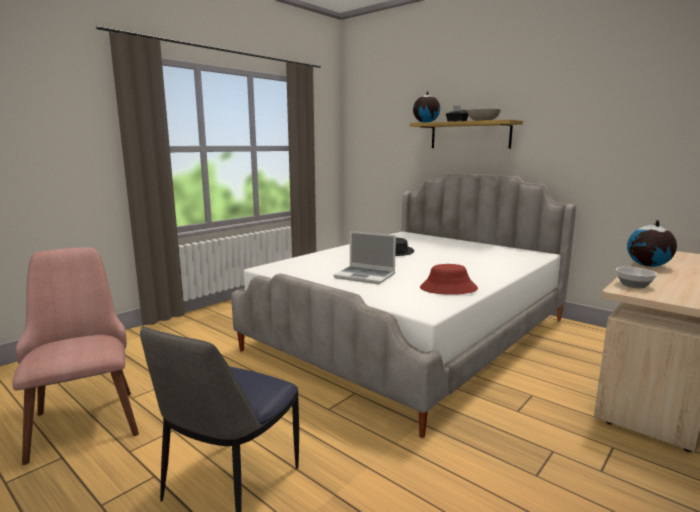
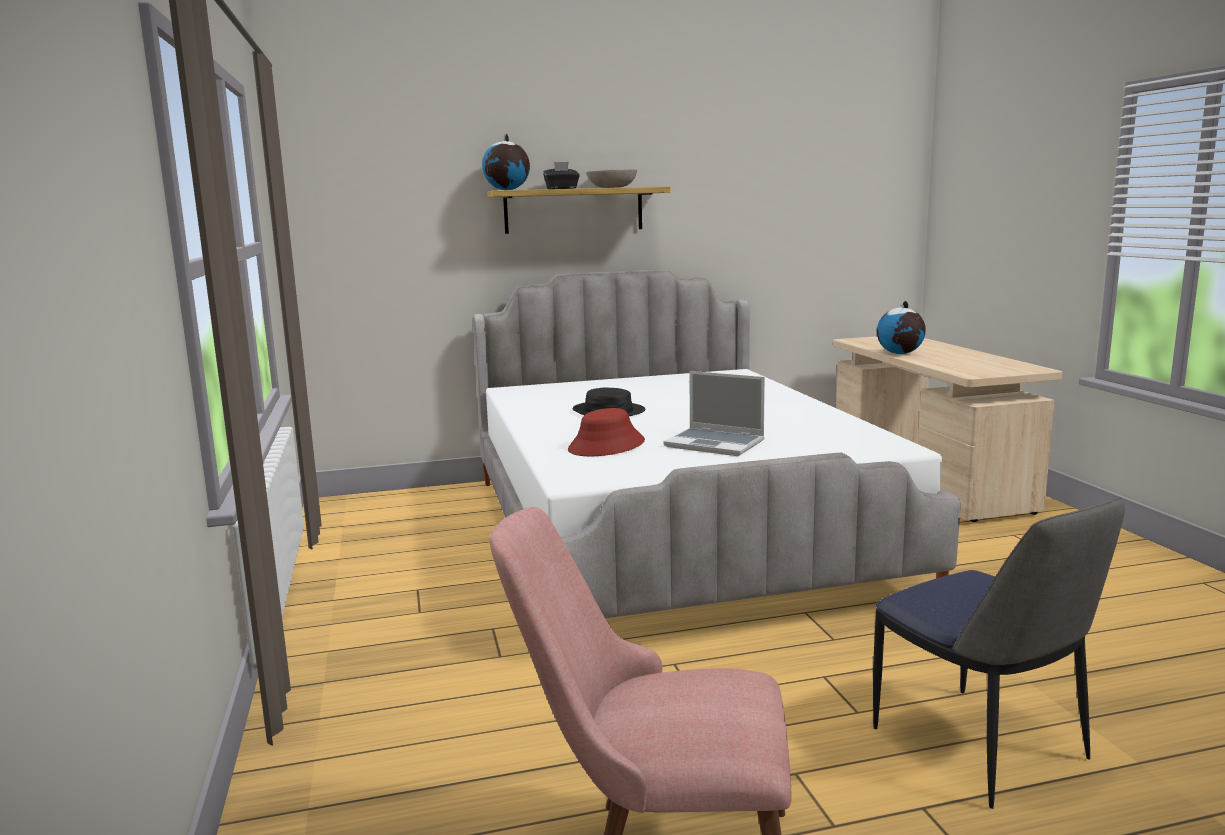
camera: 55 degrees left, 0 degrees up
(365, 276) = (716, 444): laptop -> laptop turned 60 degrees clockwise
(448, 289) = (825, 426): red hat -> red hat (607, 446)
(633, 285) = (960, 369): bowl -> none

